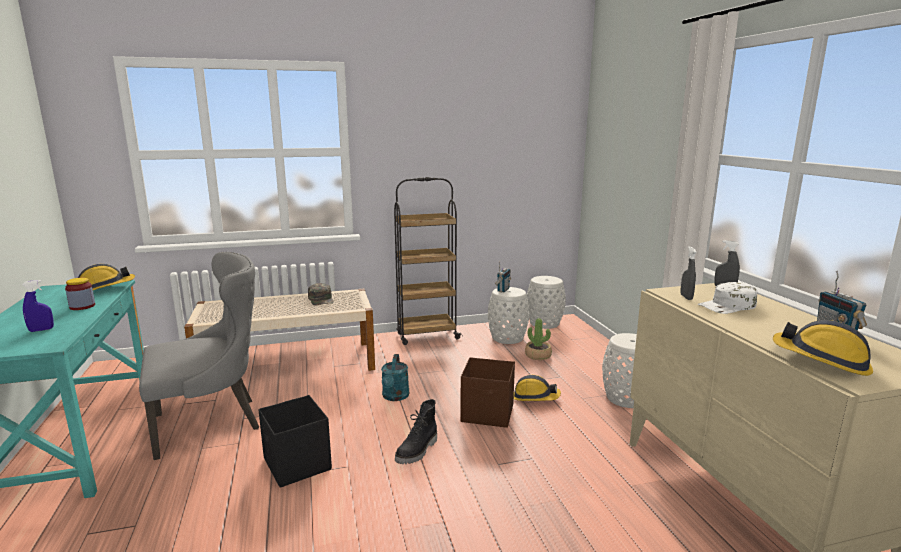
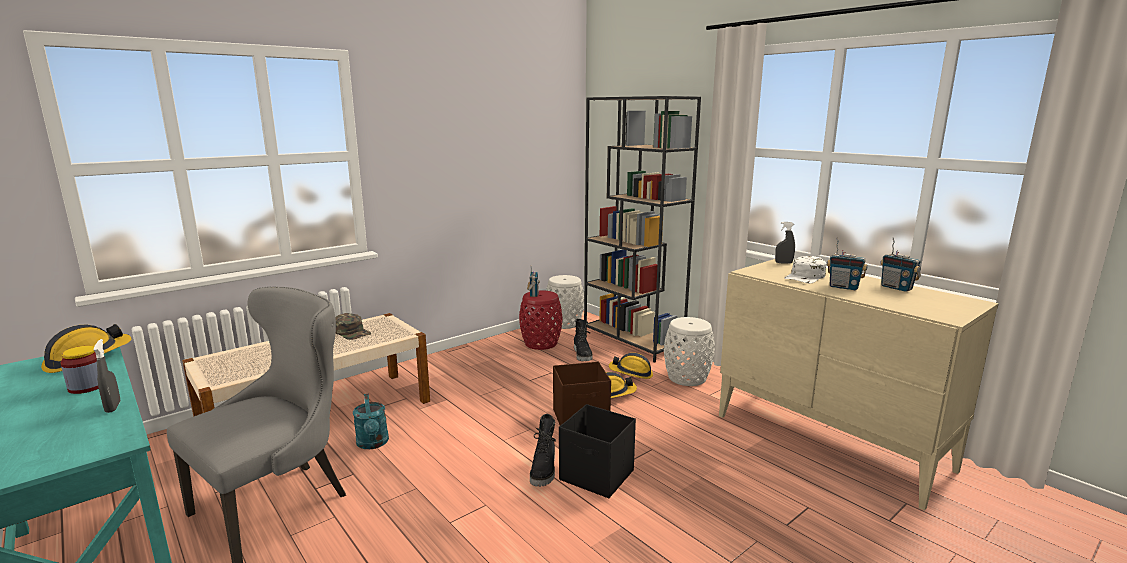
camera: 25 degrees left, 0 degrees up
(41, 330) = (67, 427): blue spray bottle -> none
(297, 465) = (428, 519): black storage box -> black storage box (597, 476)
(395, 397) = (476, 424): turquoise watering can -> turquoise watering can (373, 444)
(427, 336) = (458, 356): brown cart -> none
(507, 338) = (541, 343): white stool -> red stool
(538, 355) = (583, 355): potted plant -> black boot
(599, 351) = (633, 341): none -> bookcase
(686, 297) = (768, 274): grey spray bottle -> grey spray bottle (113, 407)
(760, 324) = (843, 287): none -> radio
(821, 360) = (913, 307): hard hat -> hard hat (631, 373)

